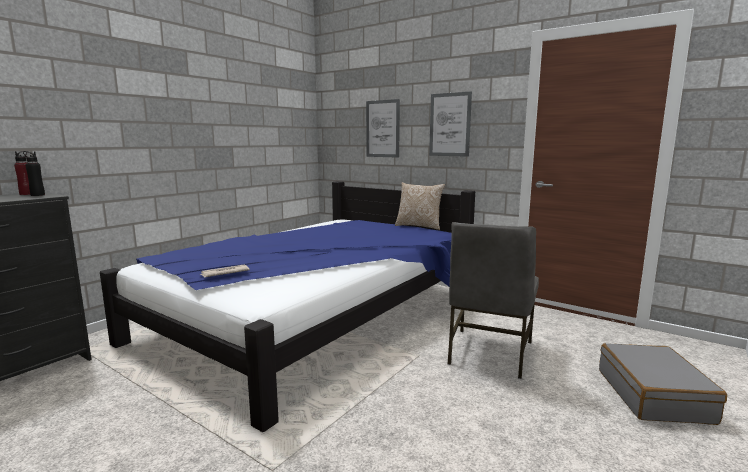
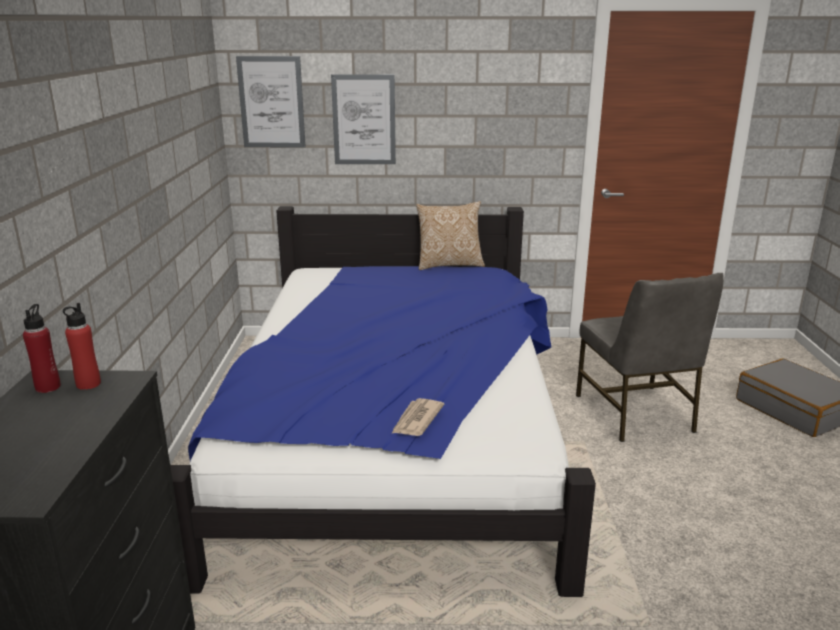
camera: 35 degrees left, 10 degrees up
(37, 195) = (88, 384): black bottle -> red bottle
(450, 125) = (480, 116): picture -> picture (271, 102)

